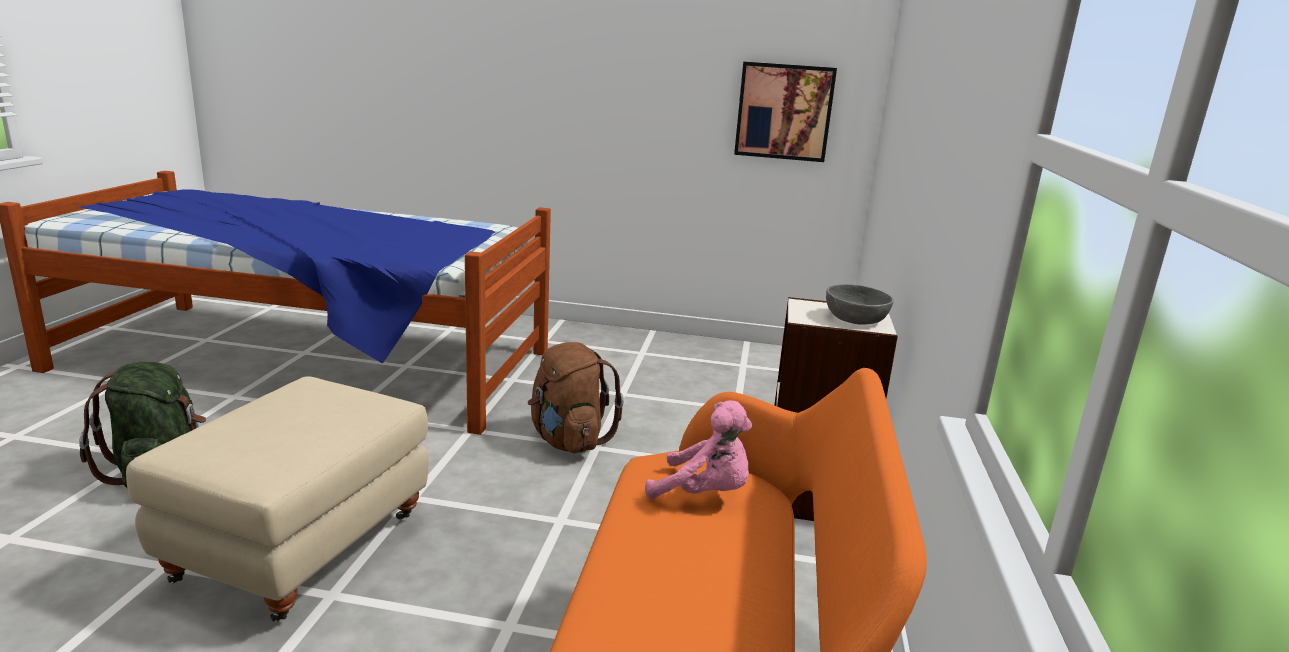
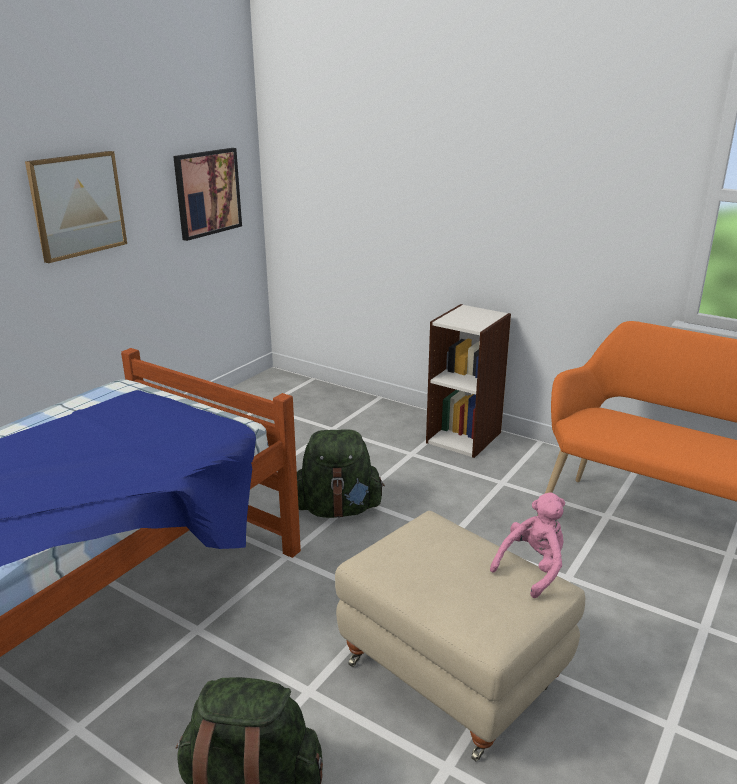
camera: 65 degrees left, 5 degrees up
(568, 440) = (338, 509): brown backpack -> green backpack
(617, 86) = (77, 205): none -> picture
(704, 494) = (617, 422): pink plush toy -> pink plush toy (532, 568)
(856, 319) = (479, 315): grey bowl -> none

